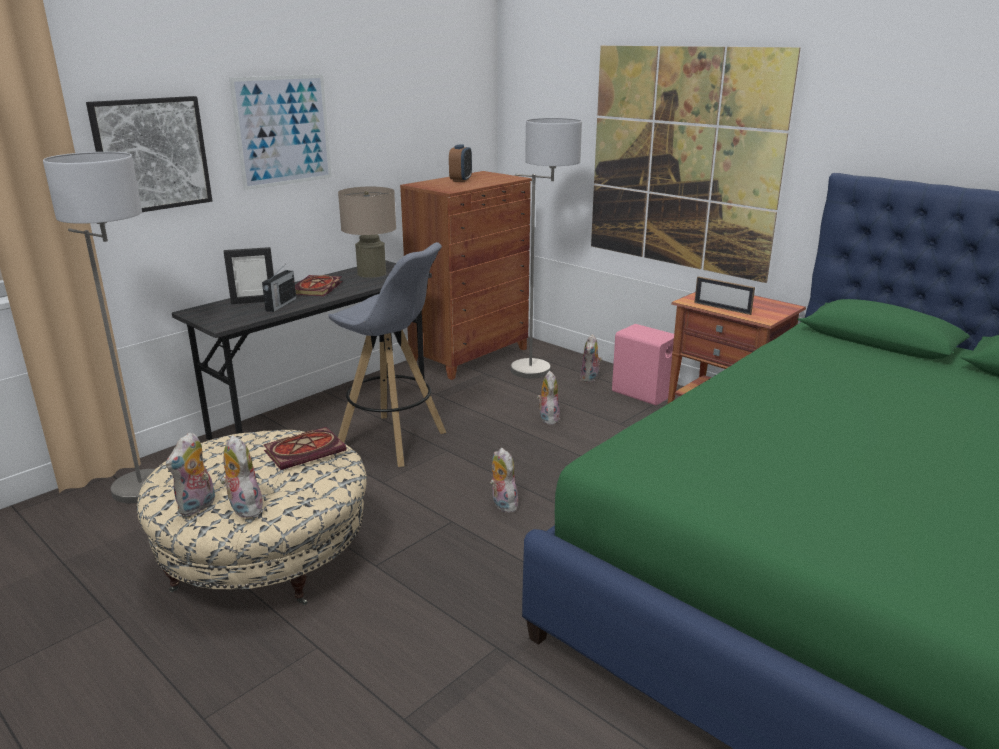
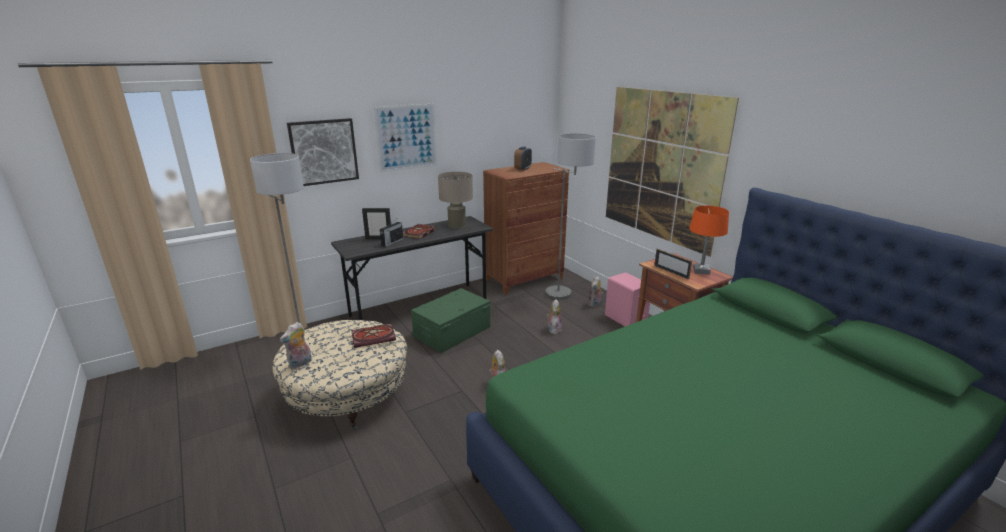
camera: 15 degrees right, 0 degrees up
(243, 508) = (323, 368): plush toy -> none
(394, 441) = (452, 331): grey stool -> green storage box
(759, 303) = (701, 270): none -> orange table lamp

